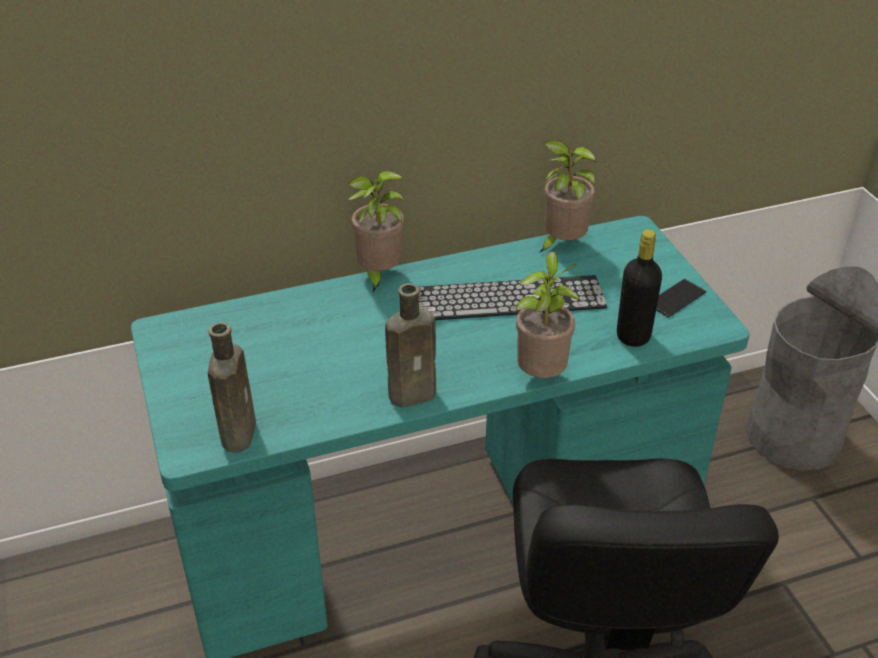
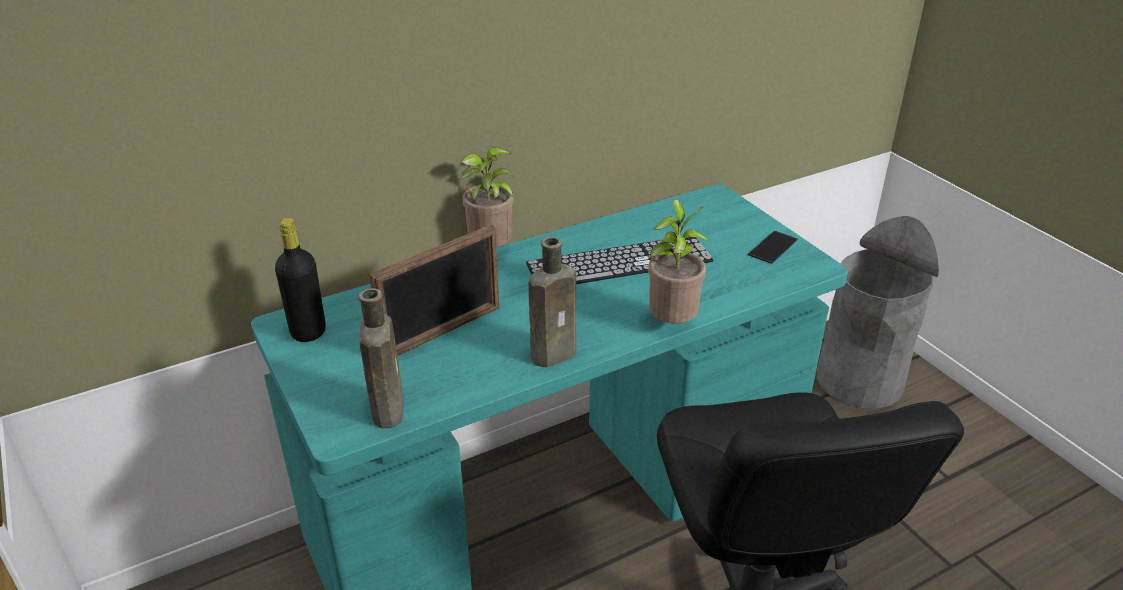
camera: 10 degrees left, 5 degrees down
(310, 358) = (443, 333): none -> picture frame
(561, 244) = (653, 213): potted plant -> none
(633, 336) = (745, 282): black bottle -> black bottle (308, 332)

